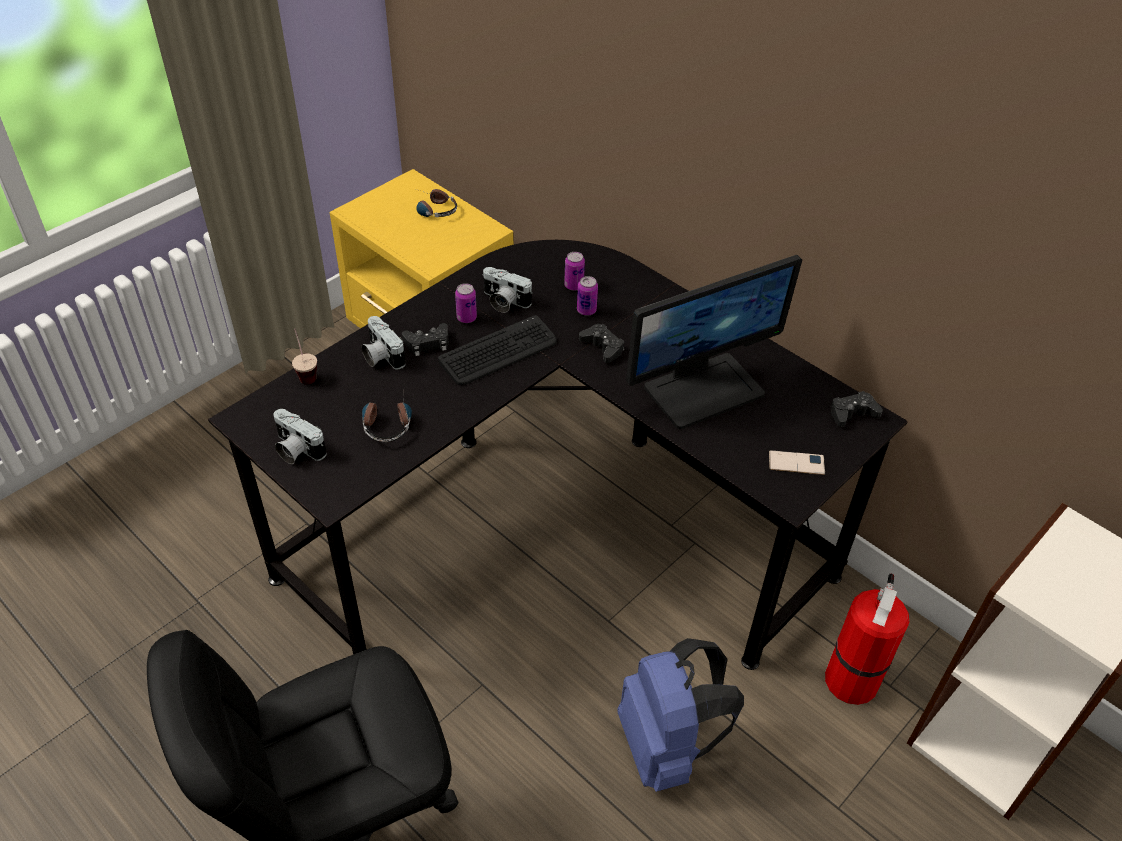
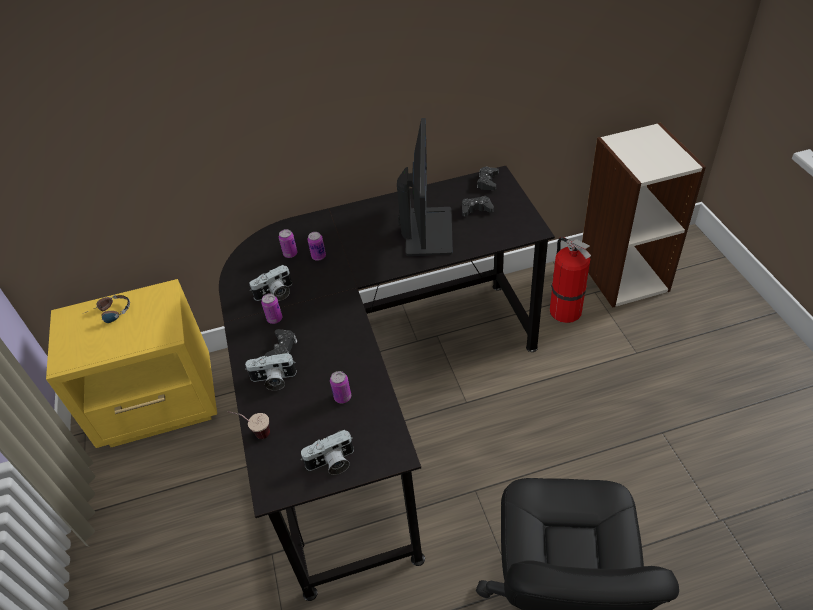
camera: 55 degrees left, 0 degrees up
(387, 421) = (342, 397): headphones -> can
(499, 352) = (322, 313): keyboard -> none
(602, 347) = (358, 261): black game controller -> black game controller (476, 209)
(667, 747) = (566, 411): blue backpack -> none
(796, 463) = (509, 217): phone -> none

